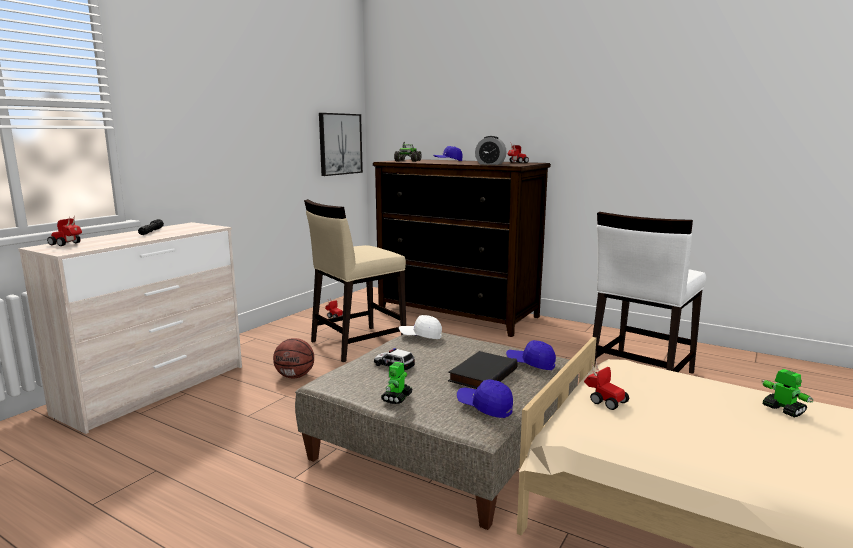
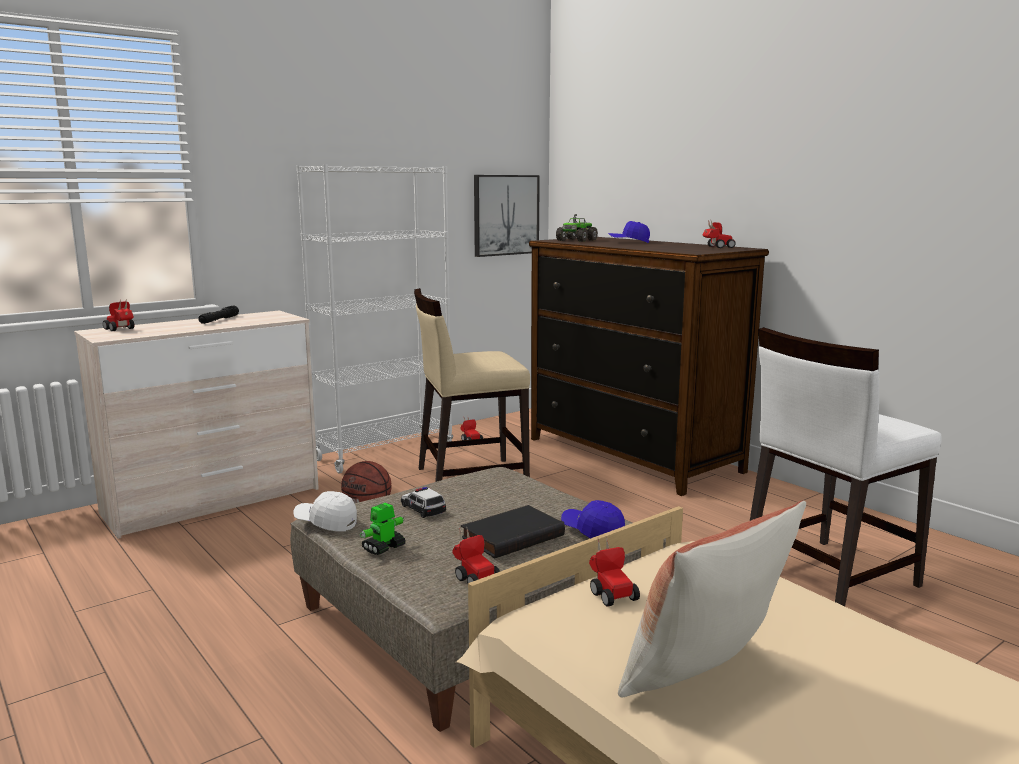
camera: 20 degrees right, 0 degrees up
(275, 333) = (385, 453): none -> white bookcase
(420, 336) = (492, 477): white cap -> white cap (326, 523)
(485, 407) = (473, 577): blue cap -> toy car
(490, 164) = (668, 249): alarm clock -> none
(720, 444) = (703, 677): none -> pillow
(783, 409) = (862, 651): toy robot -> none

